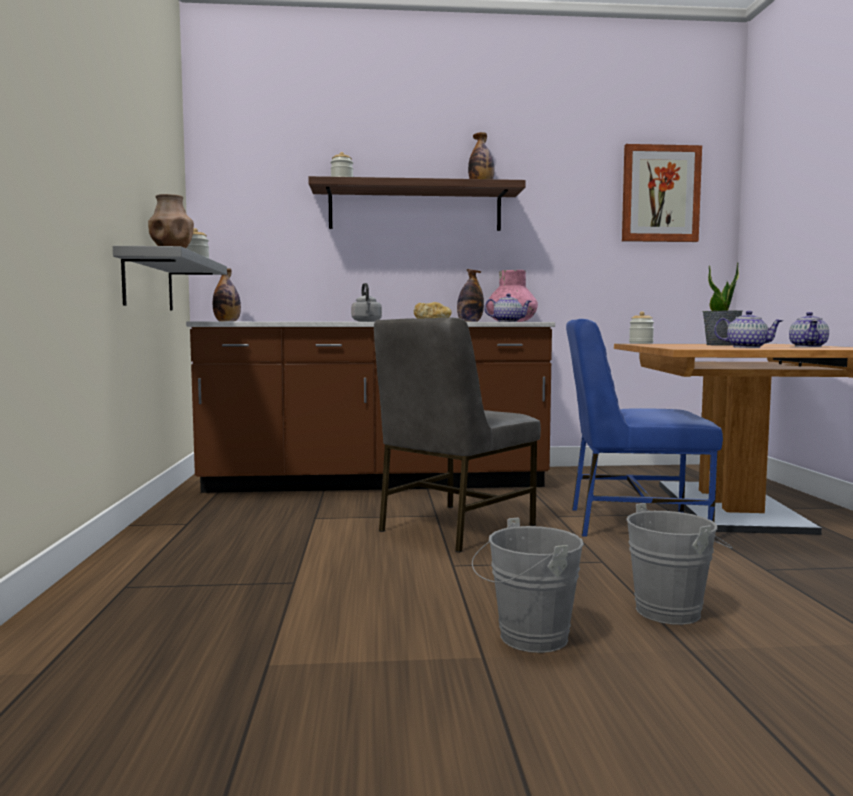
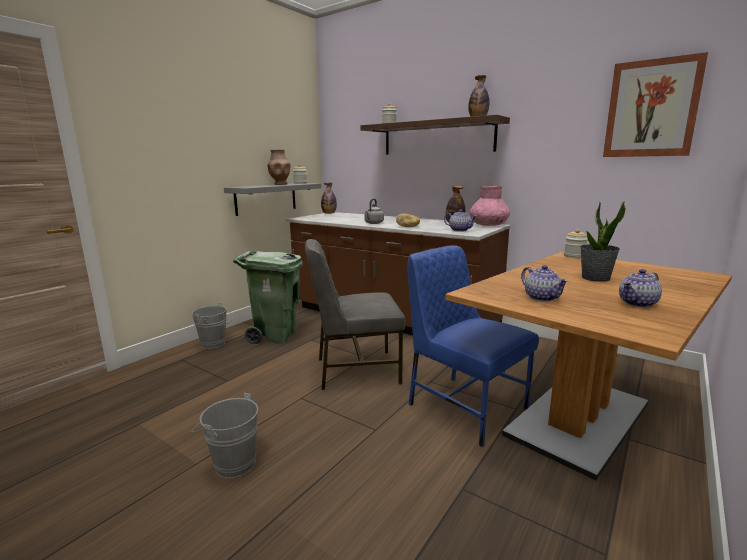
camera: 40 degrees right, 10 degrees up
(242, 526) = (275, 336): none -> green trash can
(673, 610) = (329, 486): grey bucket -> grey bucket (215, 344)

